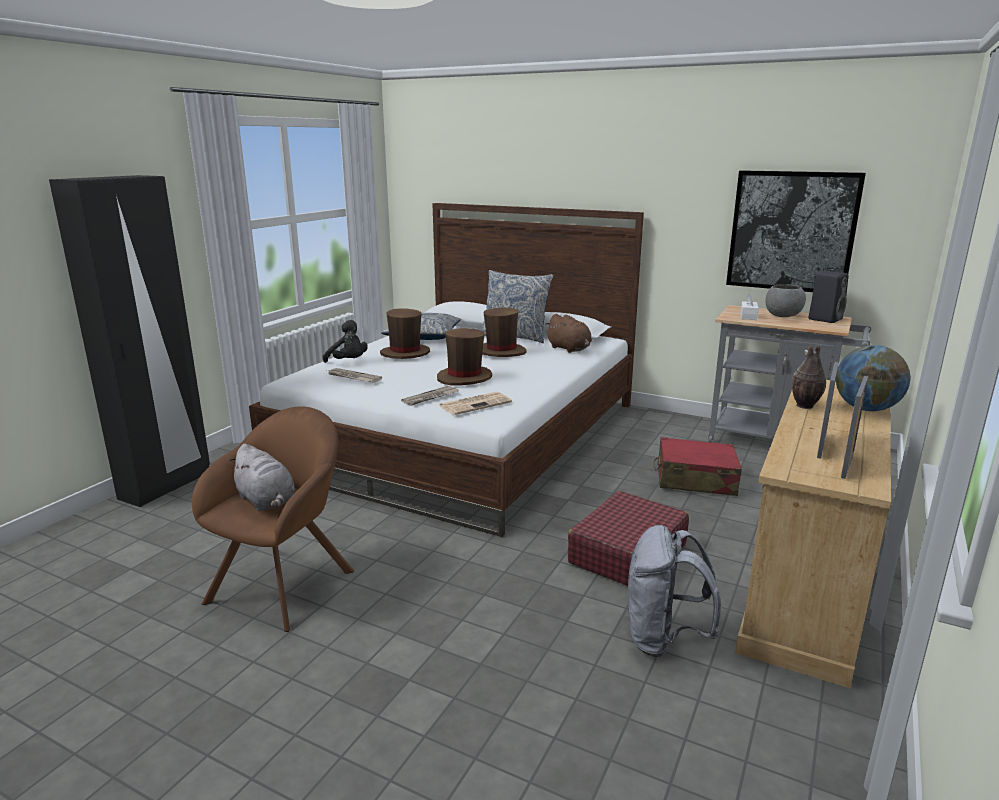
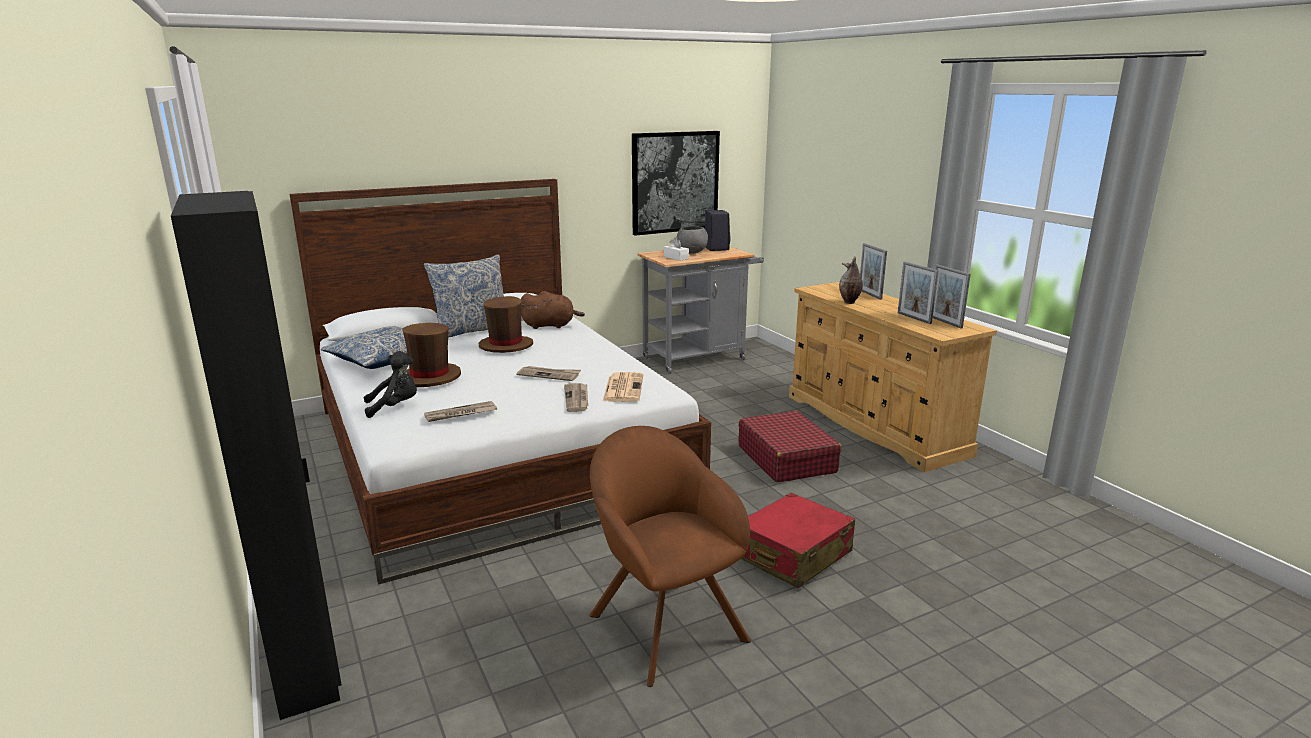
camera: 55 degrees left, 0 degrees up
(266, 501) = (671, 534): grey plush toy -> none
(464, 378) = (549, 375): brown hat -> newspaper
(664, 639) = (894, 487): grey backpack -> none
(695, 480) = (715, 400): red suitcase -> red suitcase (792, 555)
(866, 409) = (870, 294): globe -> picture frame

